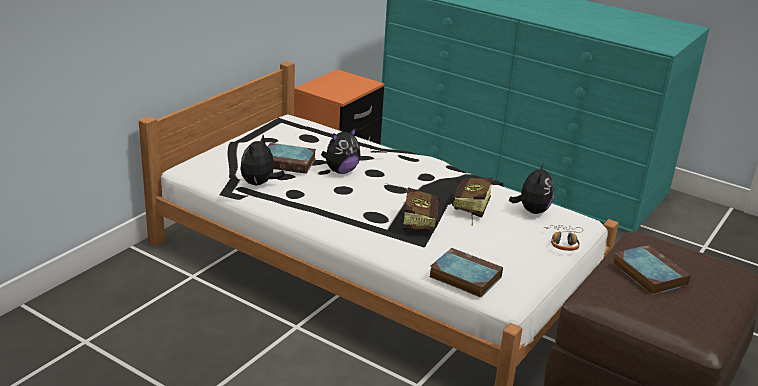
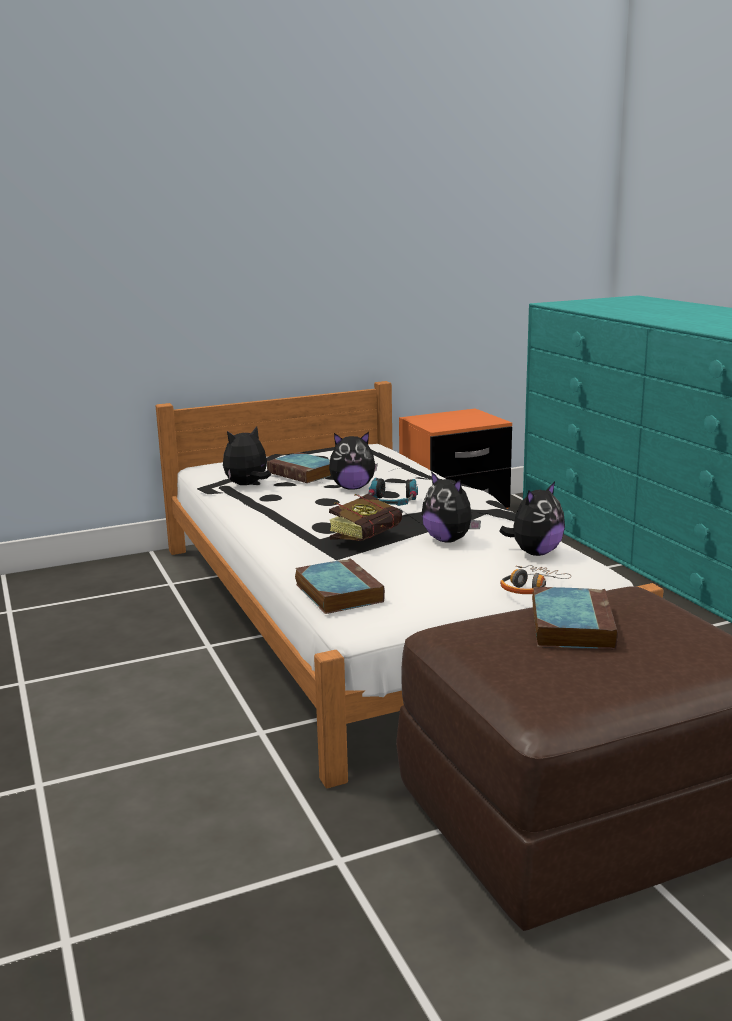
camera: 35 degrees right, 10 degrees down
(393, 183) = (391, 504): none -> headphones
(469, 211) = (449, 540): book -> plush toy

